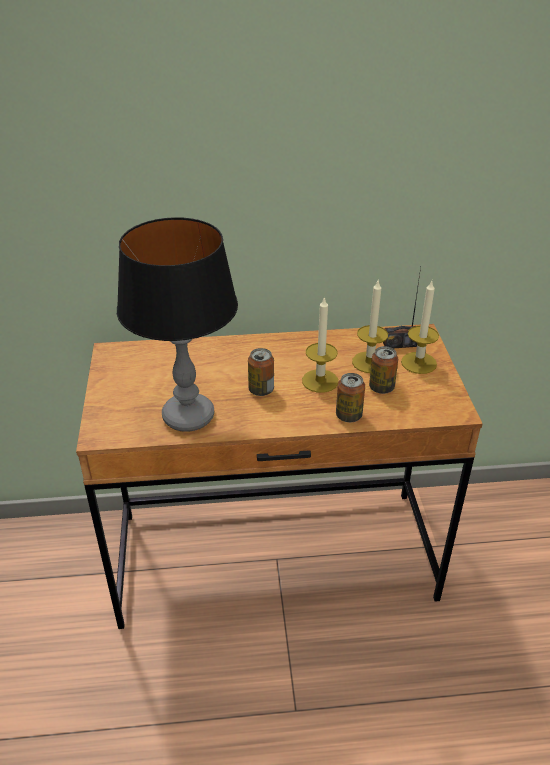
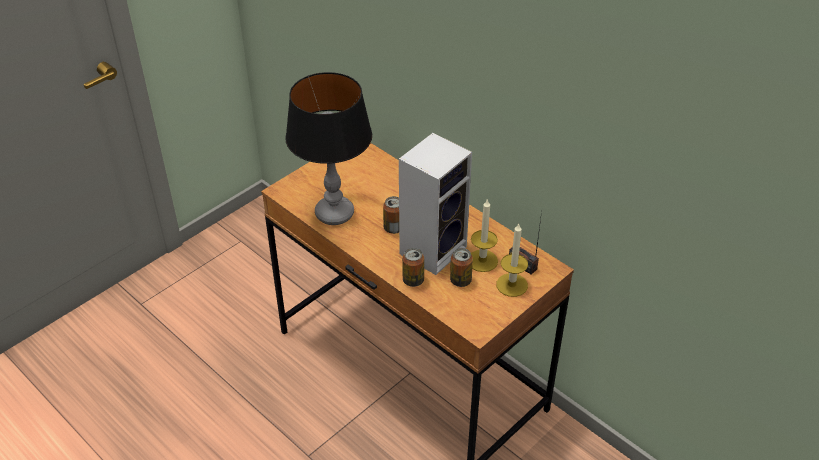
camera: 50 degrees right, 5 degrees up
(320, 381) = (433, 248): candle -> speaker

